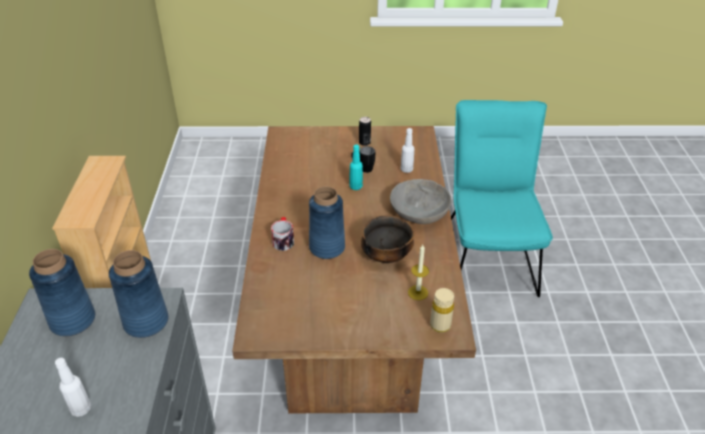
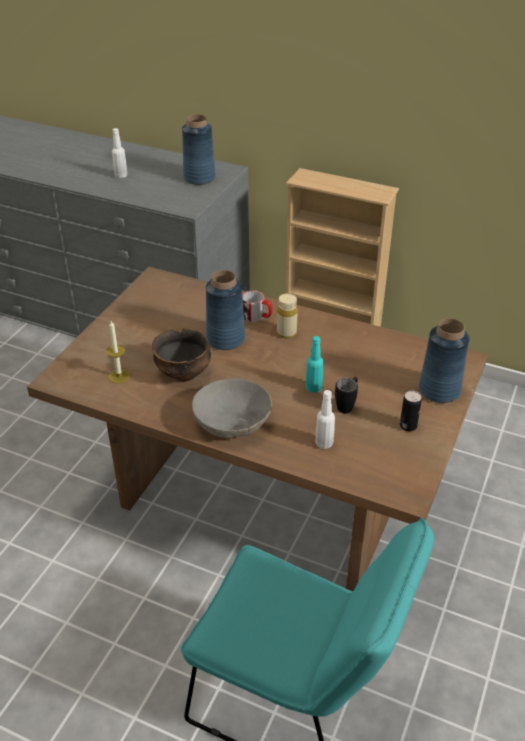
camera: 115 degrees right, 0 degrees up
(145, 322) = (172, 201): blue vase -> blue vase (439, 390)
(440, 325) = (70, 375): beige bottle -> beige bottle (286, 333)

